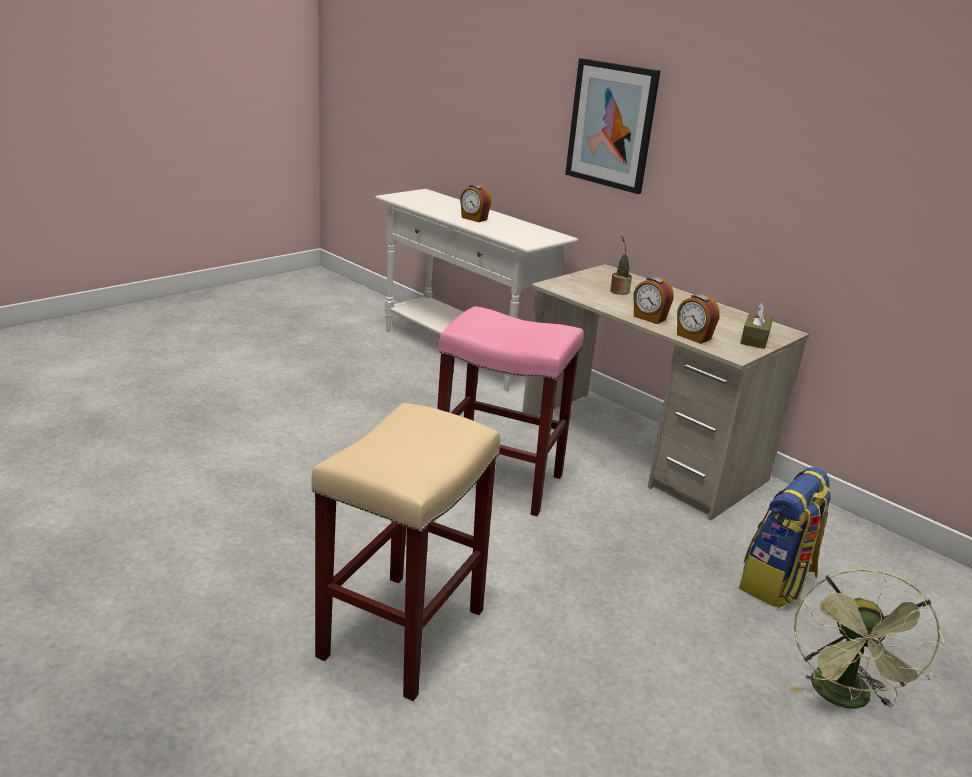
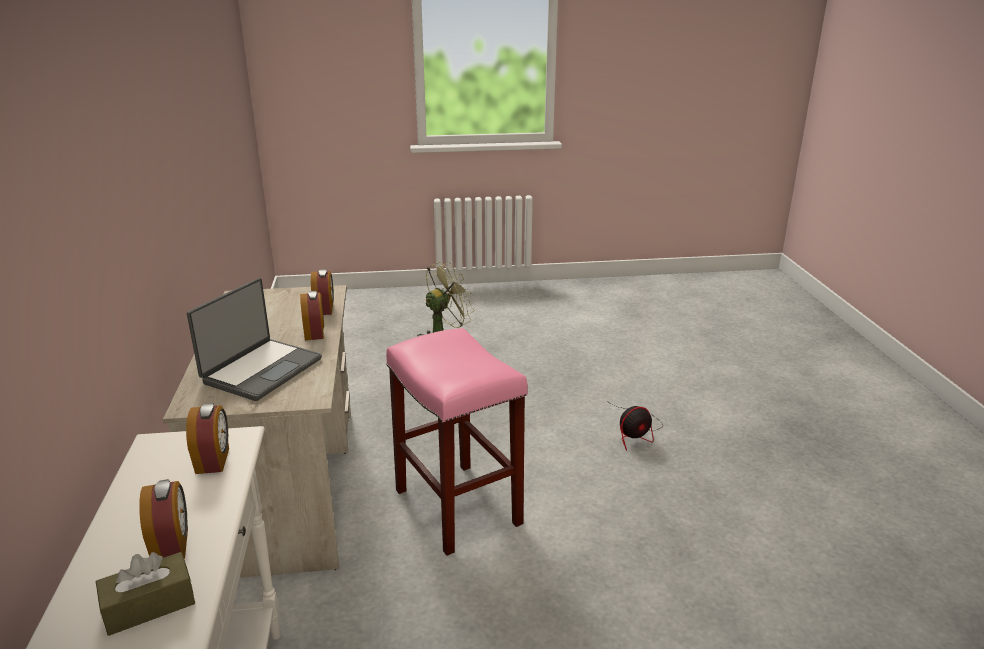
camera: 140 degrees left, 0 degrees up
(403, 631) = (636, 432): beige stool -> fan
(517, 236) = (213, 461): none -> alarm clock
(611, 125) = (93, 248): picture -> none
(619, 291) = (261, 370): potted plant -> laptop
(754, 339) = (280, 297): brown tissue box -> brown tissue box (149, 605)
(776, 583) = (382, 377): backpack -> none

